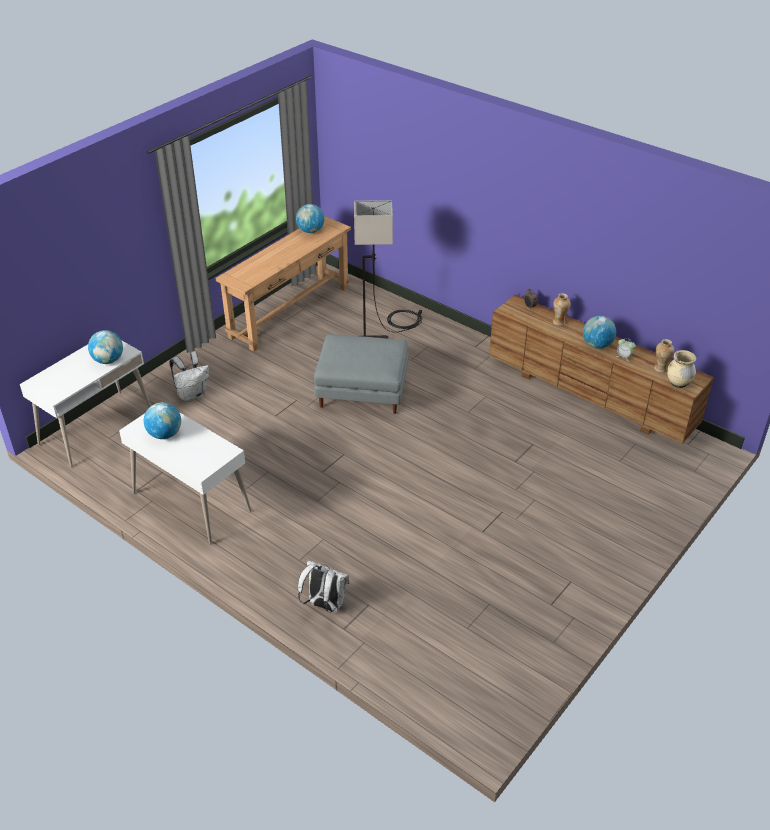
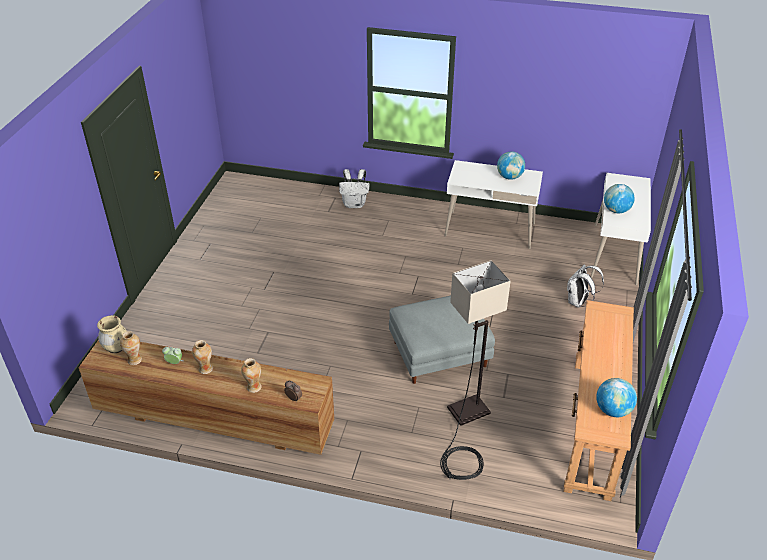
camera: 155 degrees right, 0 degrees up
(597, 345) = (205, 369): globe -> vase

